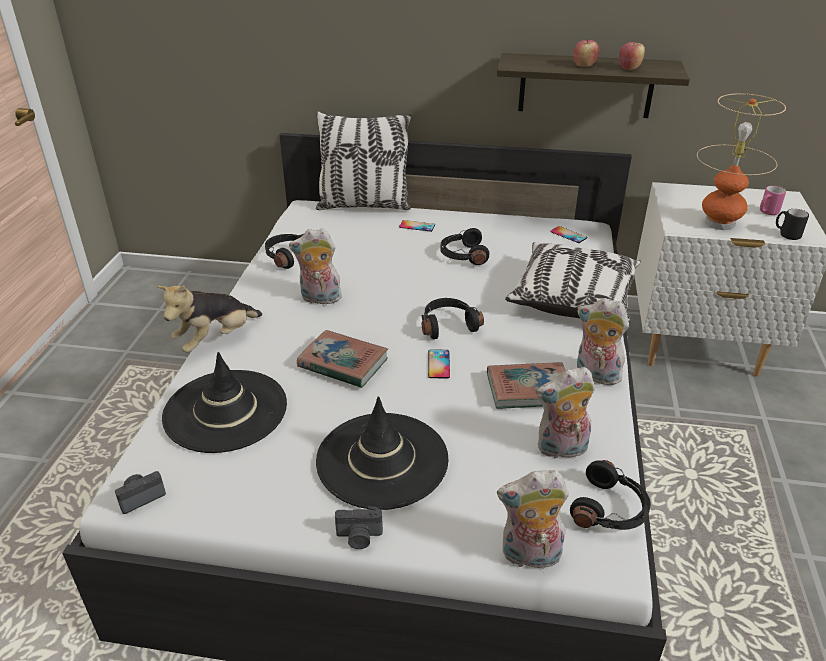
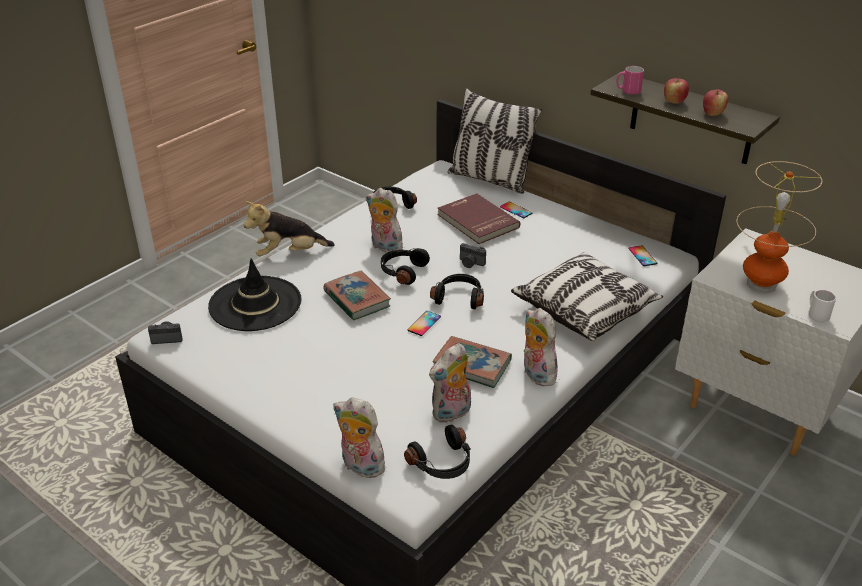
camera: 30 degrees right, 0 degrees up
(359, 537) = (267, 411): camera -> camera (470, 263)
(382, 460) = (323, 372): black hat -> none
(392, 246) = (476, 221): none -> red book
(463, 255) = (529, 246): black headphones -> black headphones (402, 271)
(561, 449) = (451, 413): plush toy -> plush toy turned 60 degrees counterclockwise
(766, 212) = (825, 289): pink mug -> pink mug (627, 91)
(786, 234) = (816, 314): black mug -> white mug

